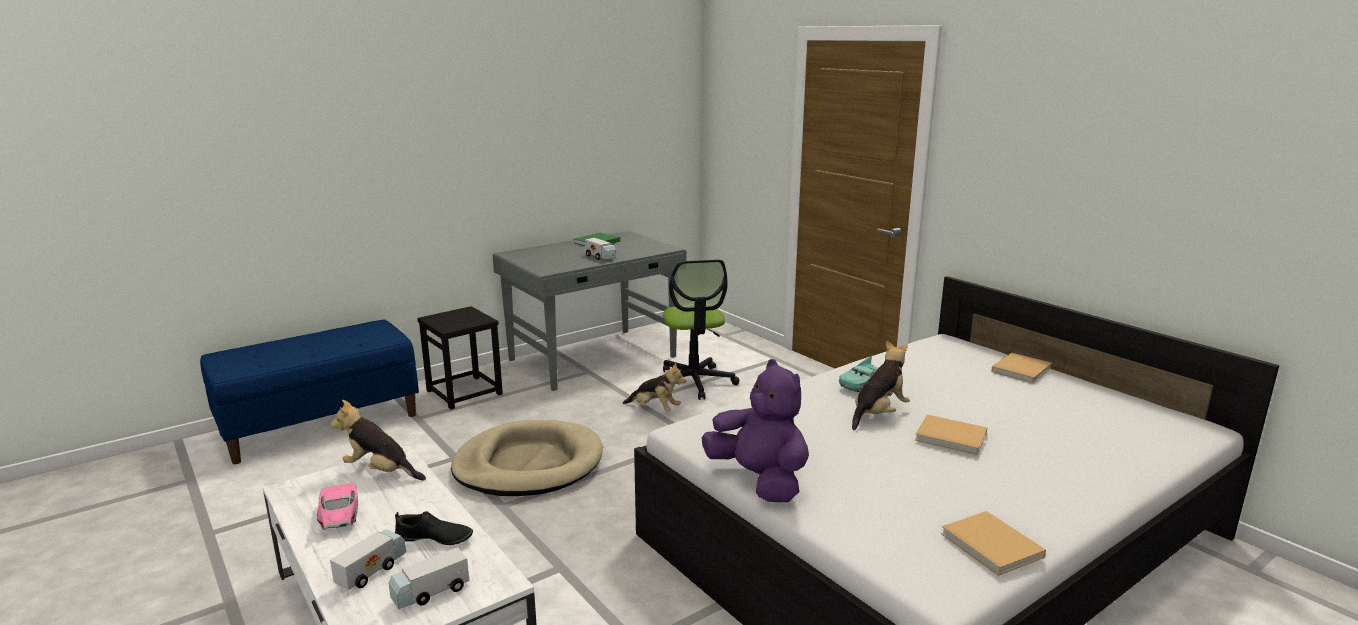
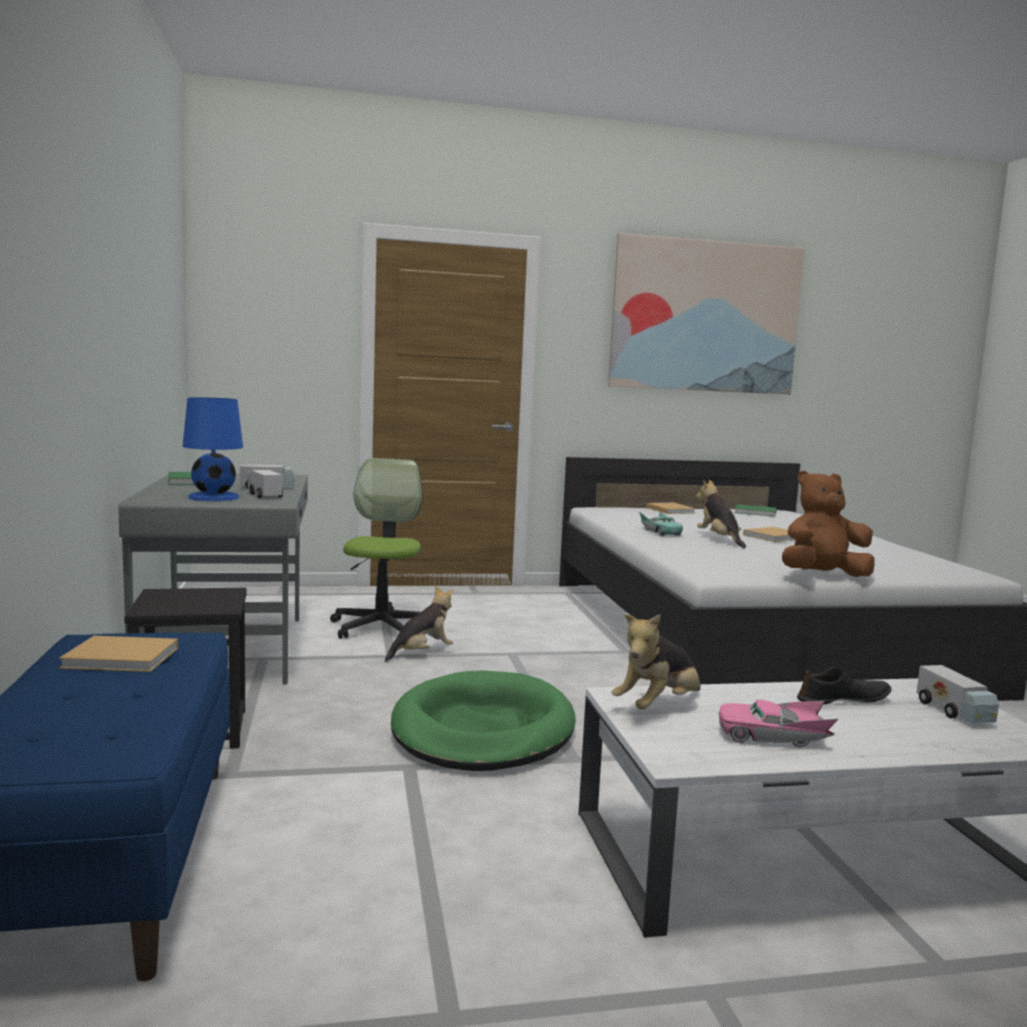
camera: 65 degrees left, 10 degrees down
(372, 570) = (910, 731): toy truck -> toy truck (264, 495)
(434, 538) = (843, 700): black shoe -> black shoe turned 45 degrees clockwise
(528, 464) = (483, 729): beige dog bed -> green dog bed
(540, 259) = (213, 497): none -> blue table lamp
(694, 382) = (381, 627): office chair -> office chair turned 105 degrees counterclockwise
(759, 480) = (822, 576): purple plush toy -> brown plush toy
(993, 547) = (930, 559): beige book -> beige book (124, 658)
(1137, 413) = (757, 512): none -> green book
(1138, 121) = (705, 316): none -> picture

